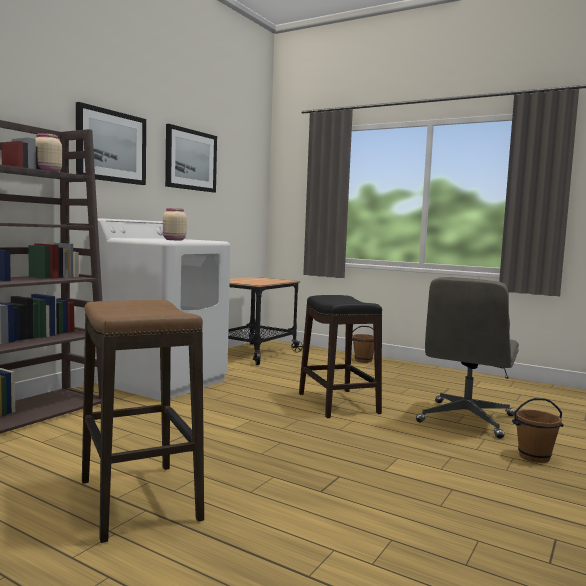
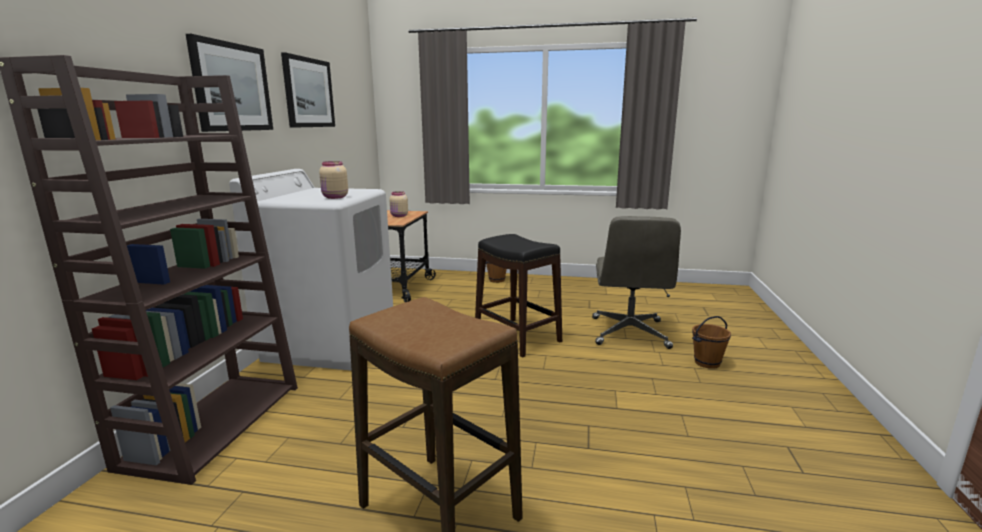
camera: 20 degrees left, 10 degrees up
(47, 171) = (185, 136): beige jar -> beige jar (399, 216)

